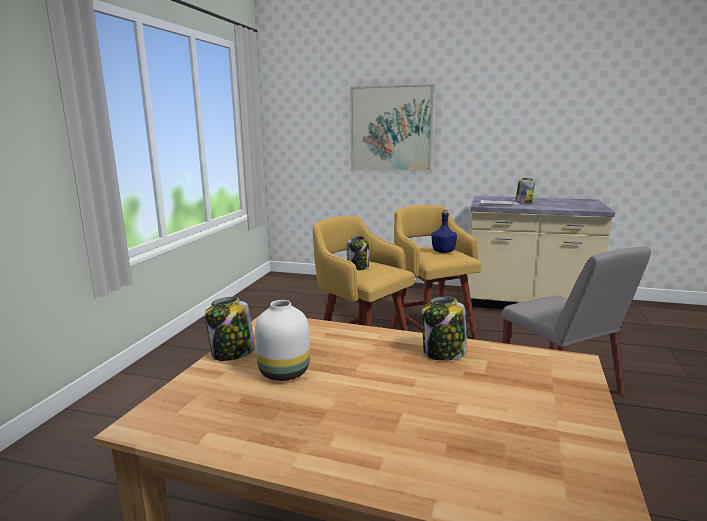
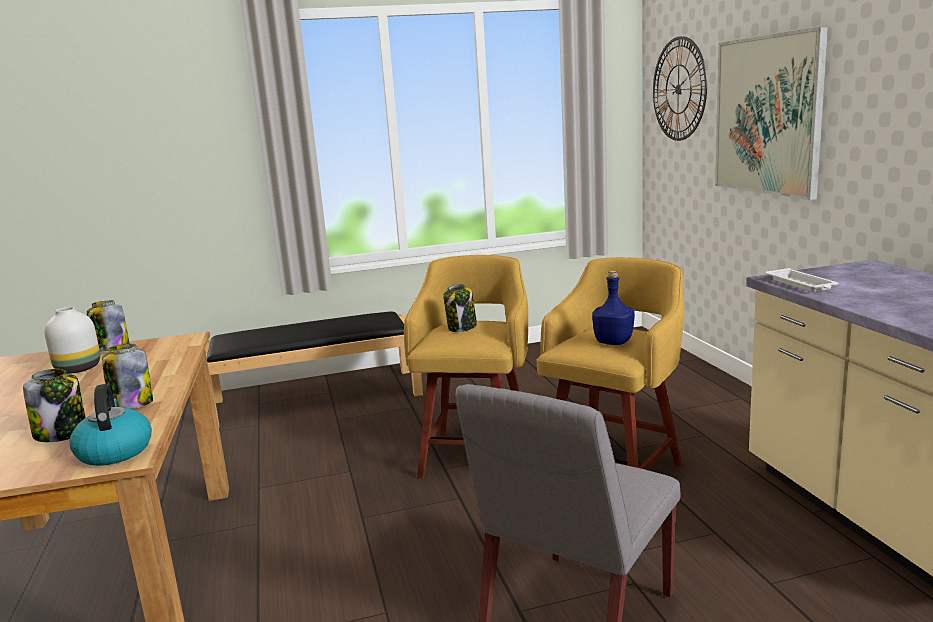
camera: 60 degrees right, 0 degrees up
(162, 386) = (318, 397): none -> black bench
(305, 113) = (678, 89): none -> wall clock
(523, 202) = (890, 289): jar -> jar (62, 433)
(556, 365) = (114, 451): none -> kettle

